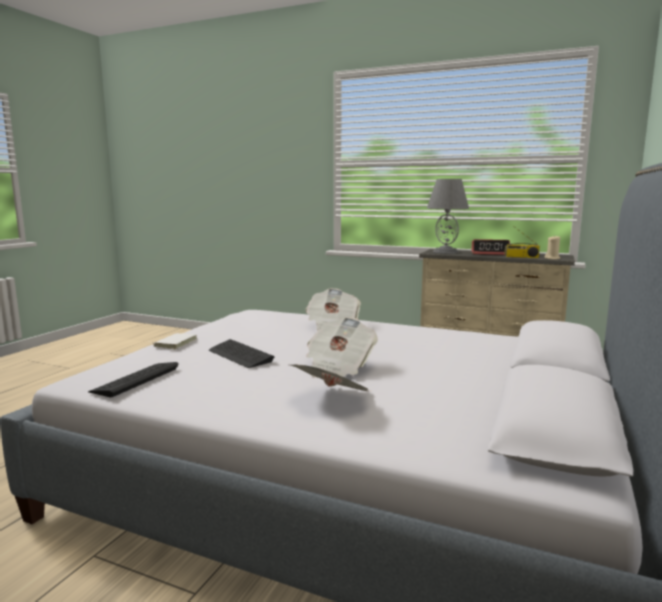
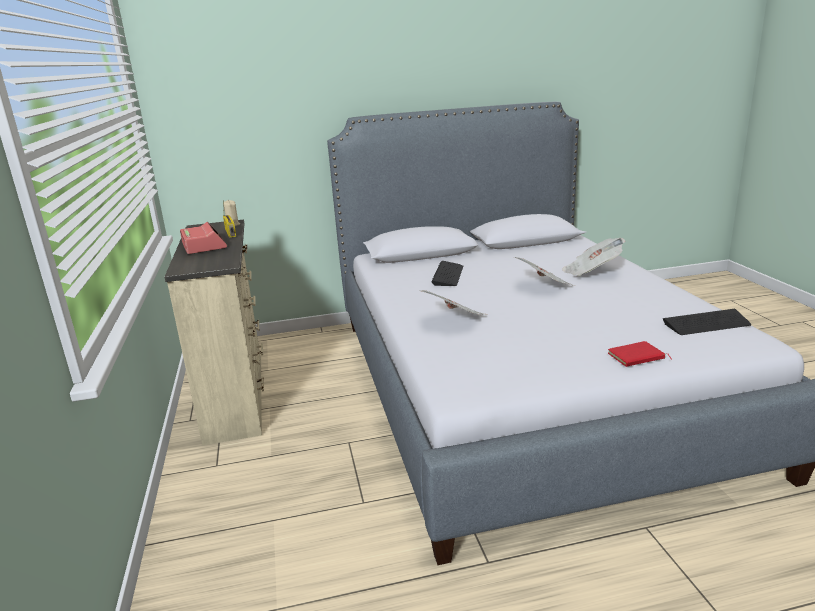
camera: 125 degrees left, 10 degrees up
(174, 343) = (636, 357): white book -> red book
(240, 355) = (594, 319): keyboard -> keyboard (448, 275)
(445, 251) = (203, 262): grey table lamp -> none

